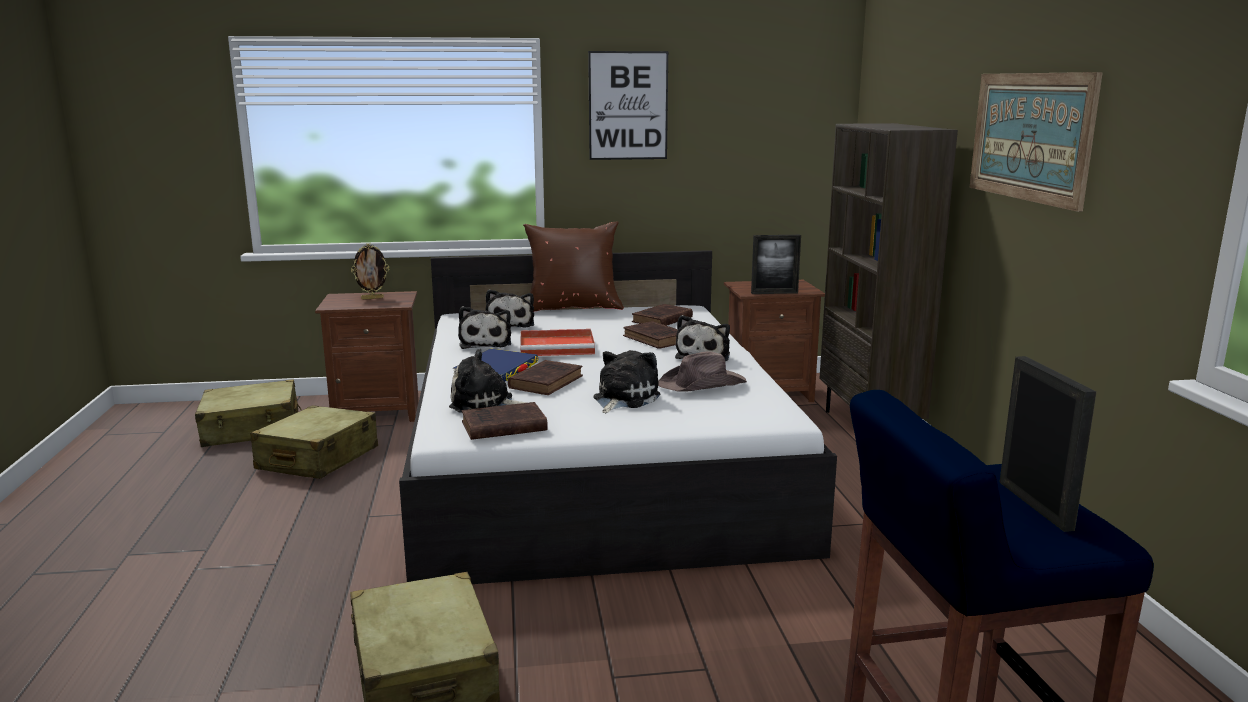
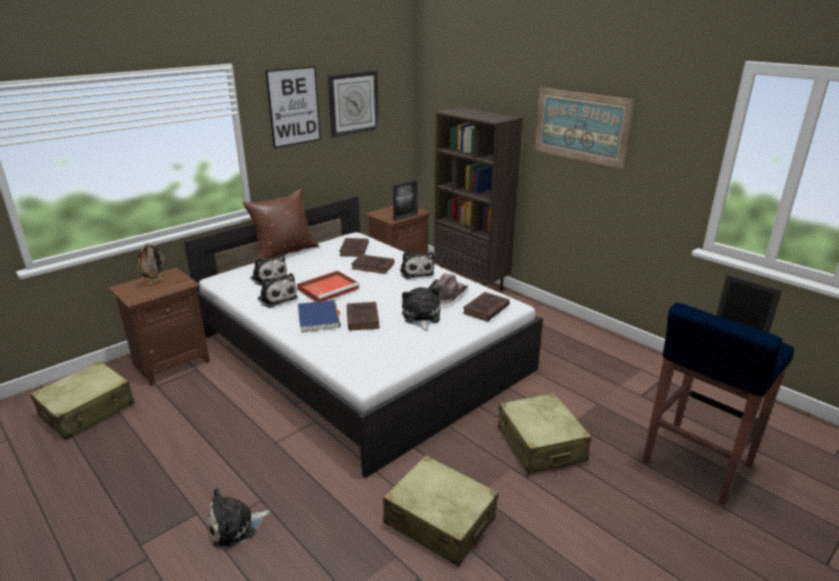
camera: 35 degrees left, 10 degrees up
(317, 459) = (178, 415): beige suitcase -> beige suitcase (540, 444)
(486, 404) = (354, 347): plush toy -> plush toy (235, 526)
(501, 427) = (389, 360): brown book -> brown book (485, 310)
(731, 112) = (353, 103): none -> wall clock

